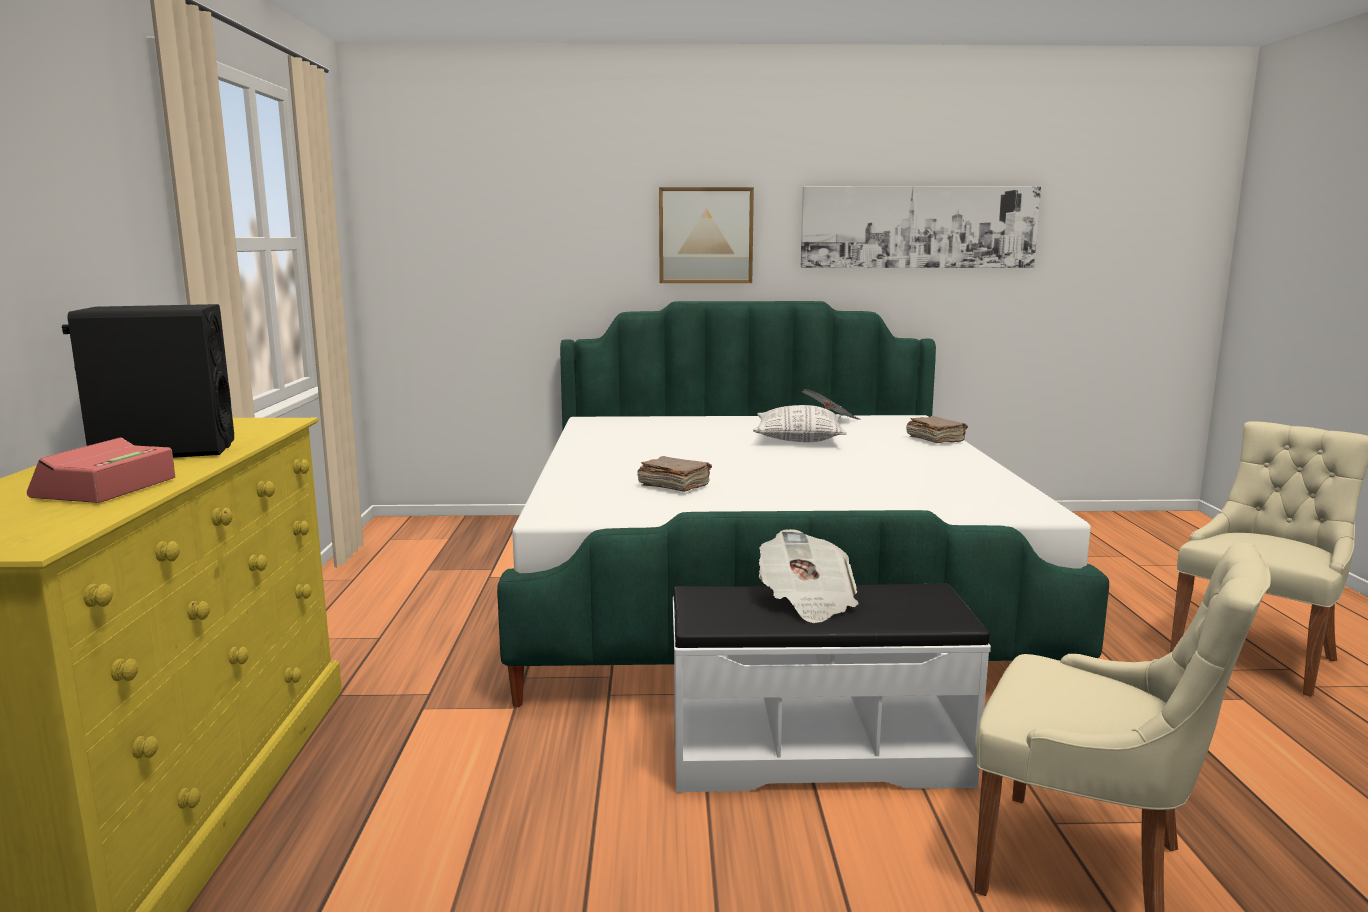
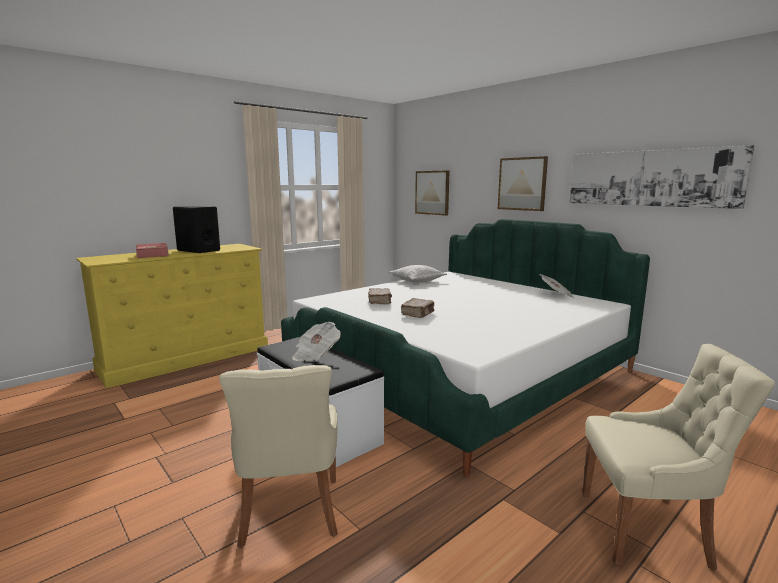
camera: 50 degrees right, 0 degrees up
(482, 255) = (432, 192): none -> picture
(798, 439) = (502, 299): pillow -> pillow (417, 281)
(935, 440) = (573, 315): brown book -> brown book (418, 314)

